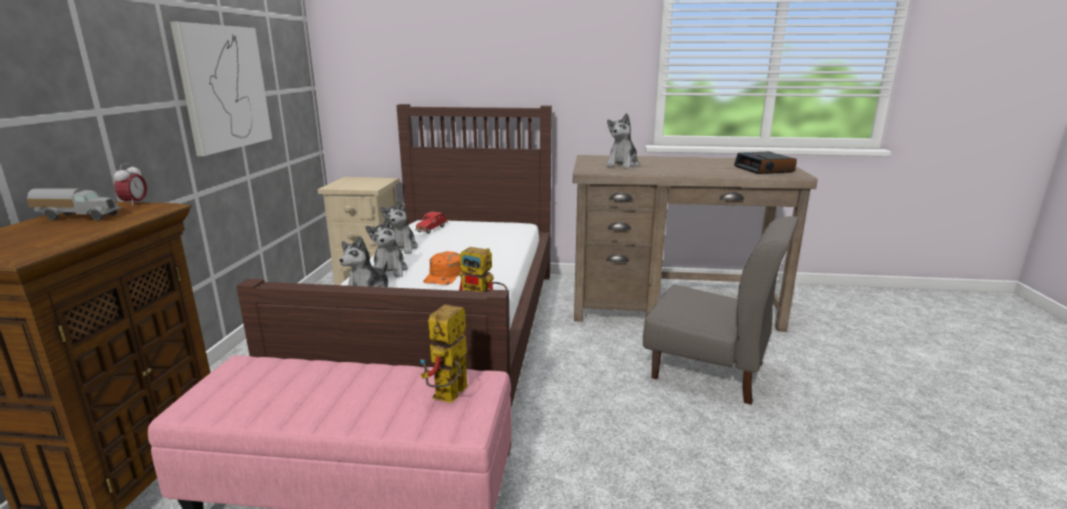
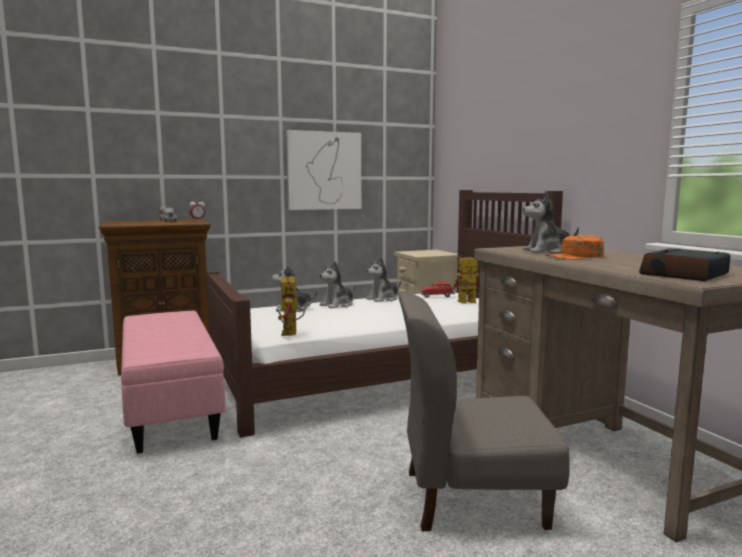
camera: 60 degrees right, 10 degrees down
(444, 275) = (349, 315): orange cap -> orange cap (575, 257)
(449, 397) = (172, 349): toy robot -> toy robot (463, 302)
(709, 370) = (472, 497): grey chair -> grey chair turned 90 degrees clockwise

